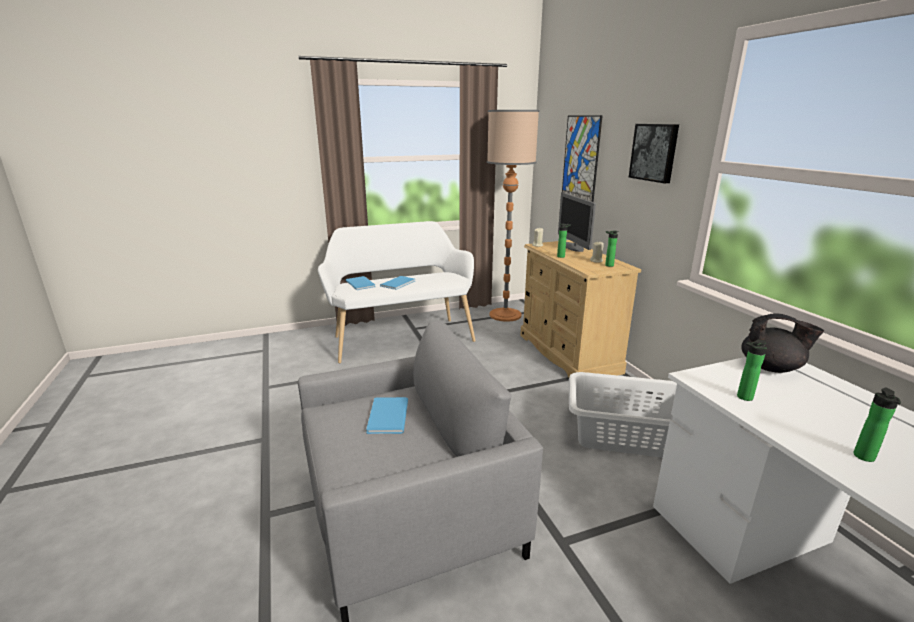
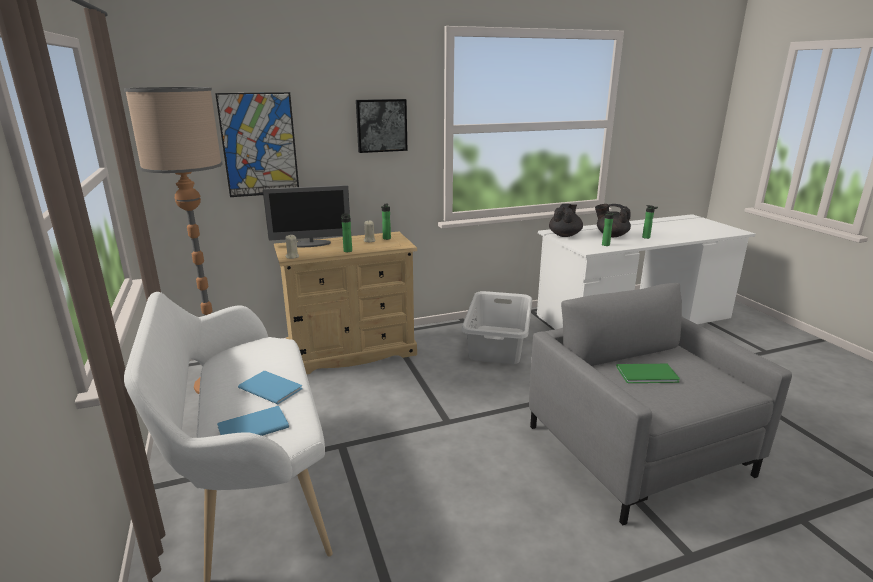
camera: 90 degrees left, 0 degrees up
(386, 417) = (649, 375): blue book -> green book
(827, 413) = (611, 235): none -> black teapot

